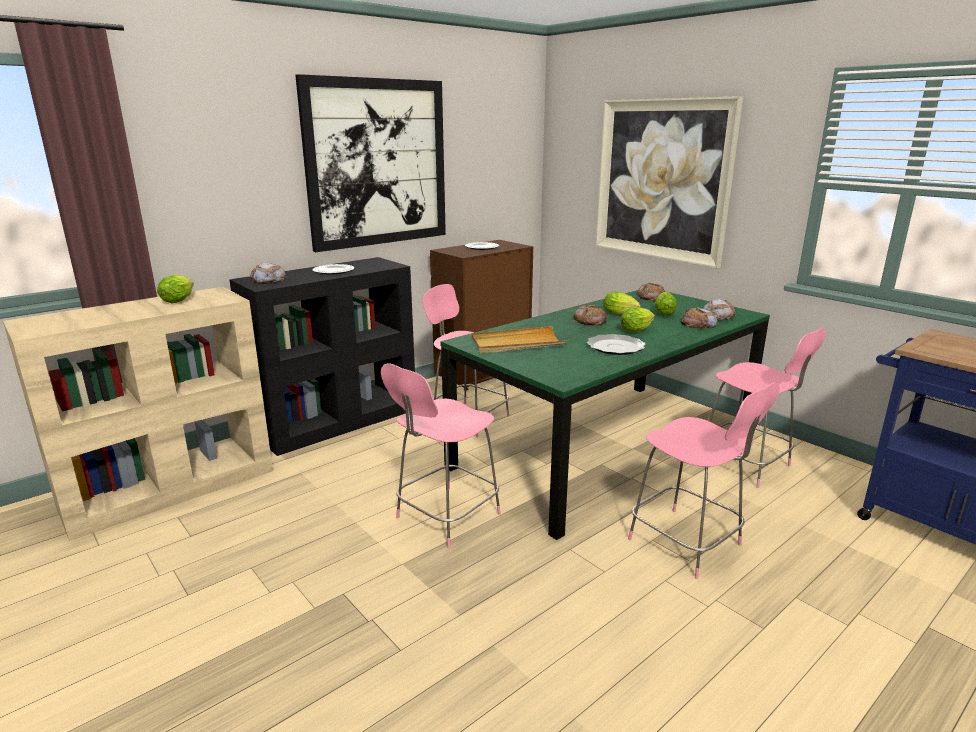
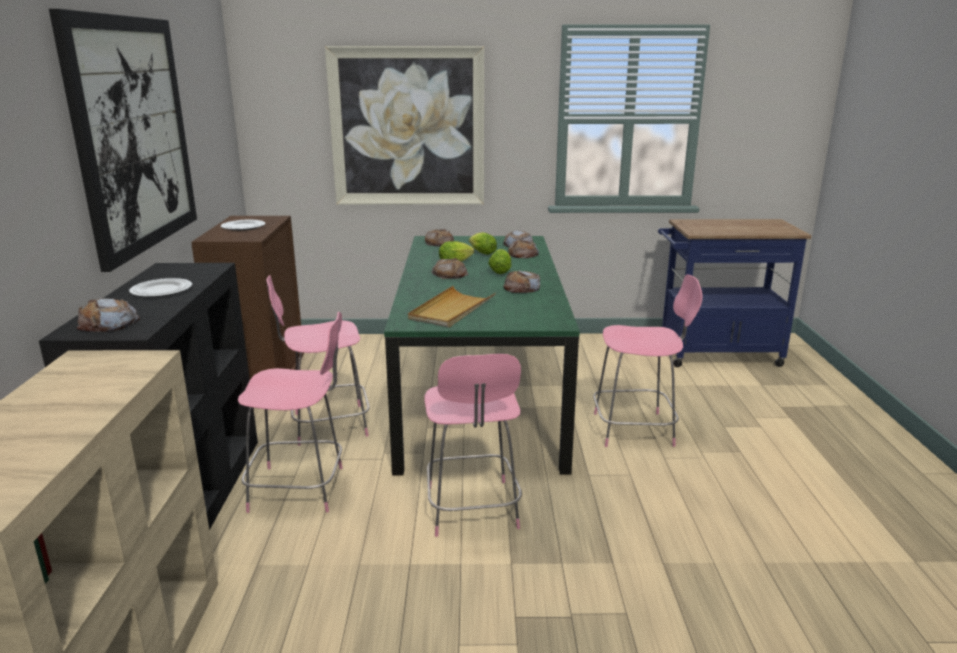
camera: 50 degrees left, 0 degrees up
(180, 300) = (73, 384): lettuce -> none
(615, 347) = (521, 288): plate -> bread
(747, 465) = (578, 363): pink chair -> pink chair (301, 489)

